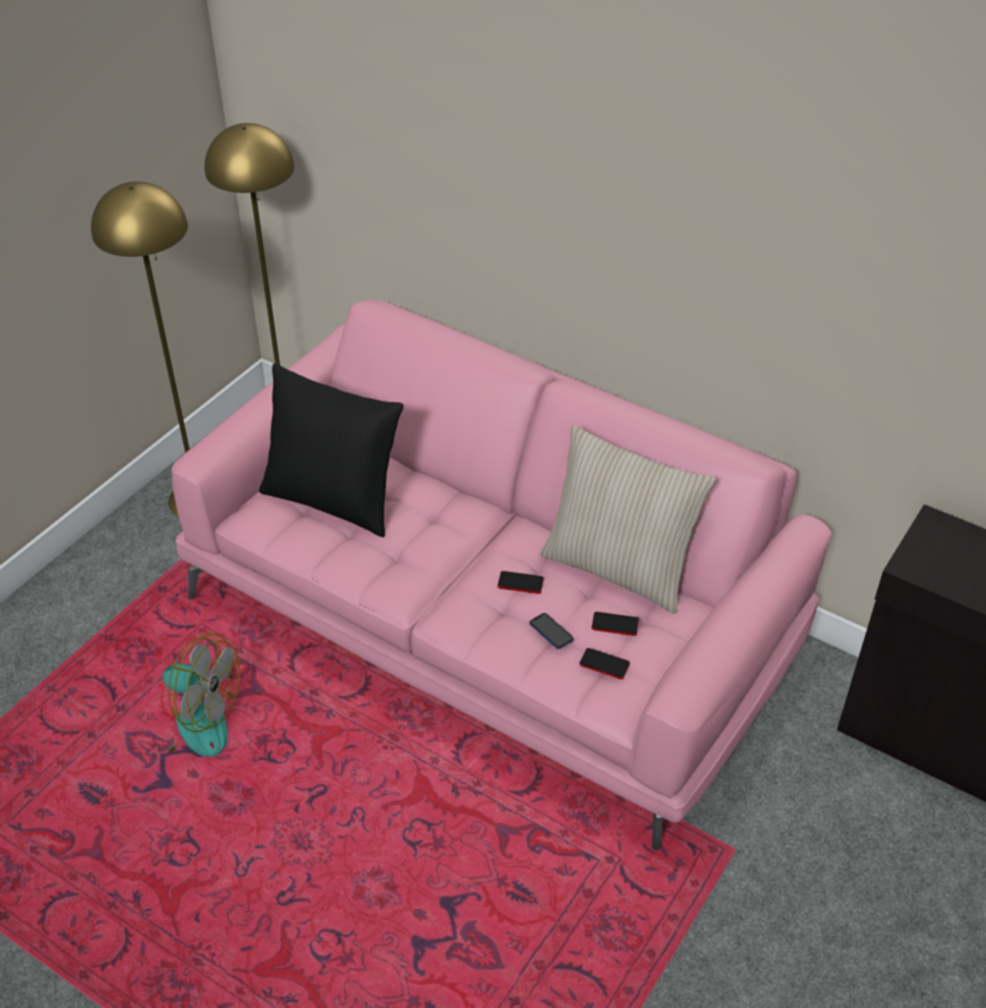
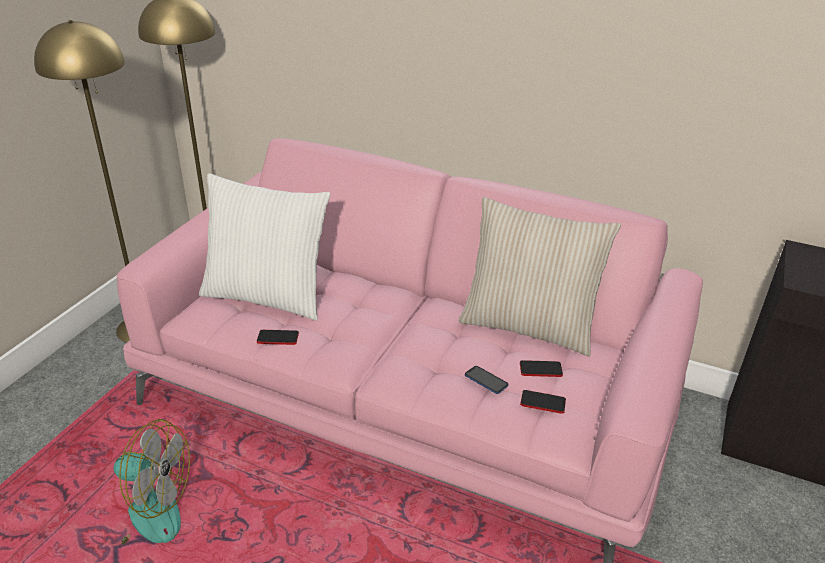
camera: 10 degrees left, 10 degrees down
(334, 499) = (267, 296): black pillow -> white pillow
(520, 583) = (447, 344): phone -> phone (278, 338)

